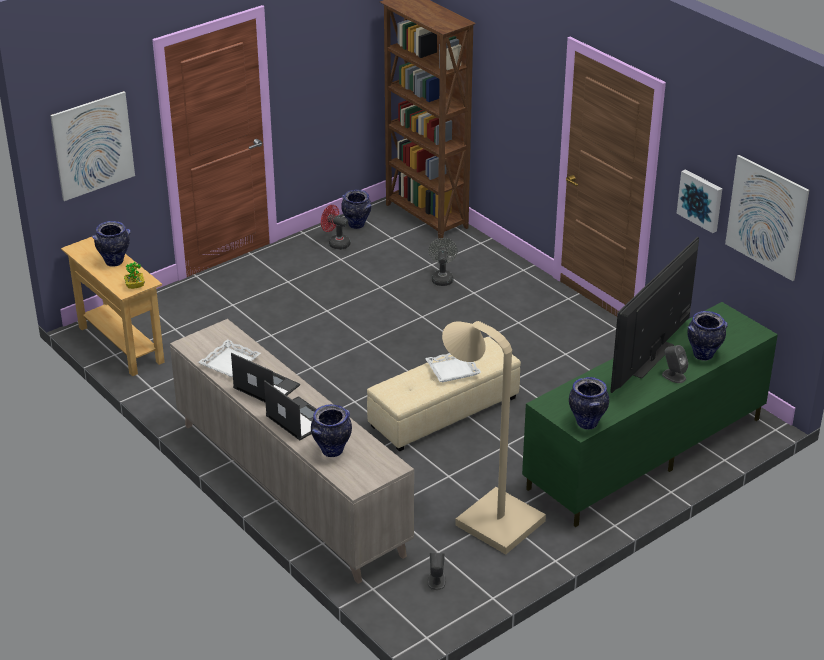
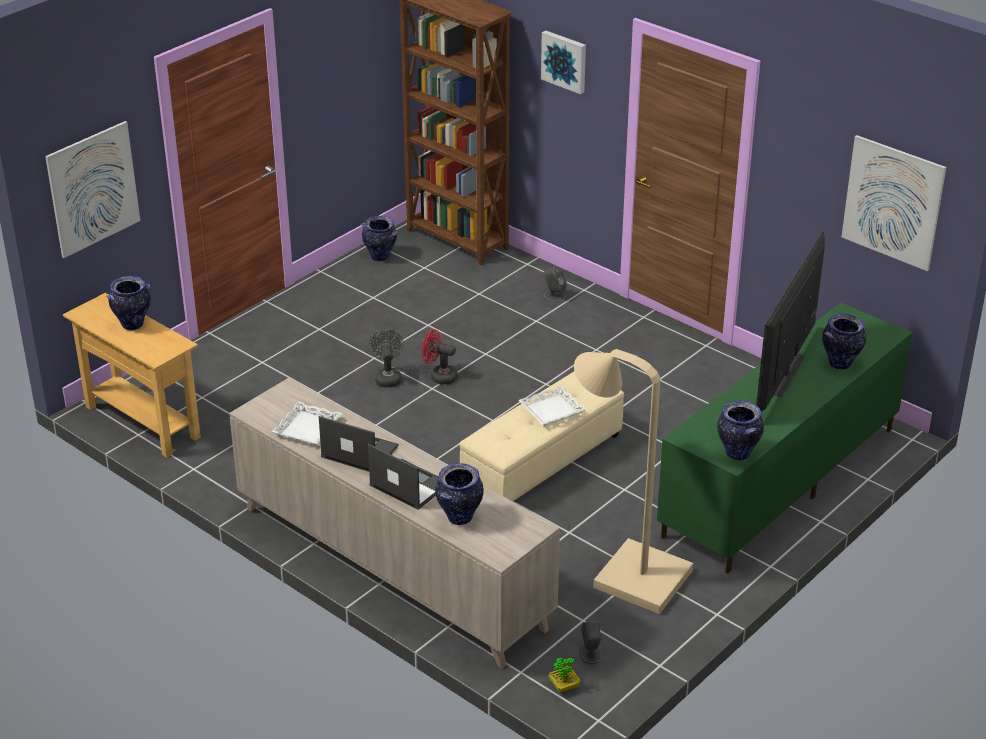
camera: 10 degrees left, 0 degrees up
(135, 286) = (166, 350): potted plant -> potted plant (564, 686)
(336, 243) = (362, 280): red fan -> red fan (439, 376)
(442, 278) = (495, 308): grey fan -> grey fan (387, 377)
(673, 376) = (815, 390): grey speaker -> grey speaker (554, 297)
(701, 200) = (809, 190): picture -> picture (565, 61)

